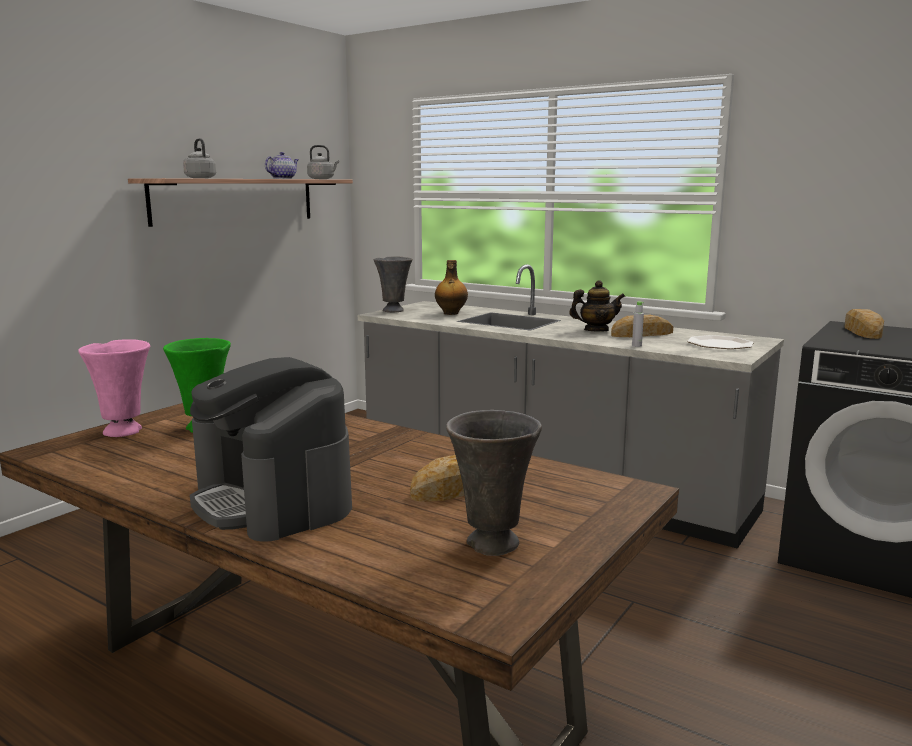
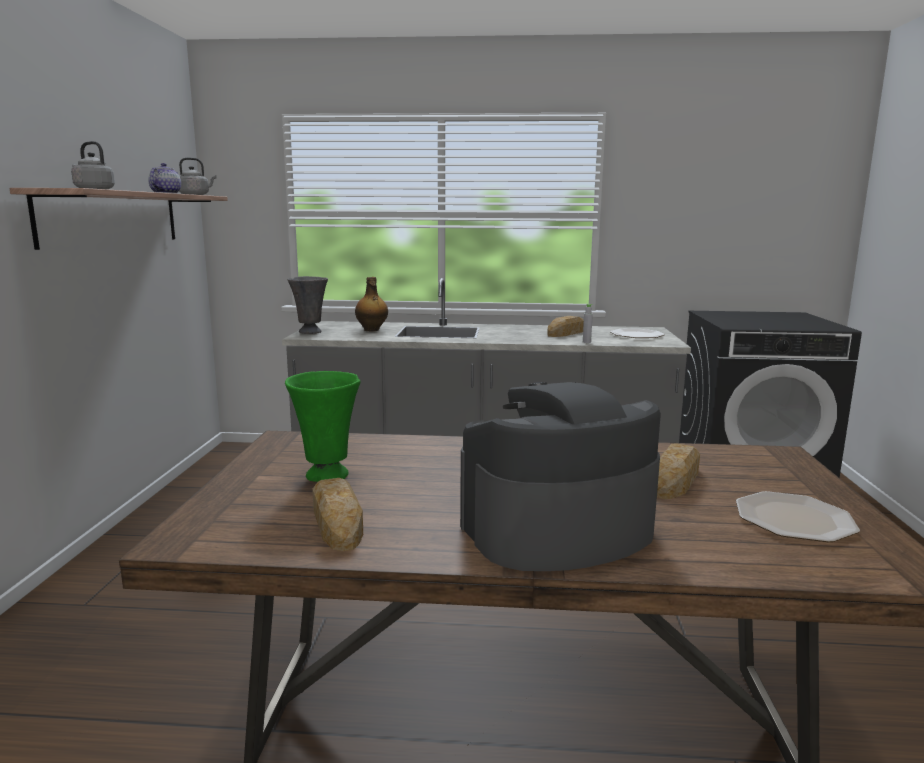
camera: 30 degrees left, 0 degrees up
(124, 431) = (238, 497): pink vase -> none
(273, 500) = (556, 529): coffee machine -> coffee machine turned 135 degrees clockwise
(492, 545) = (795, 519): grey vase -> plate
(596, 330) = (527, 333): teapot -> none
(862, 331) = (726, 315): bread -> bread (337, 521)

